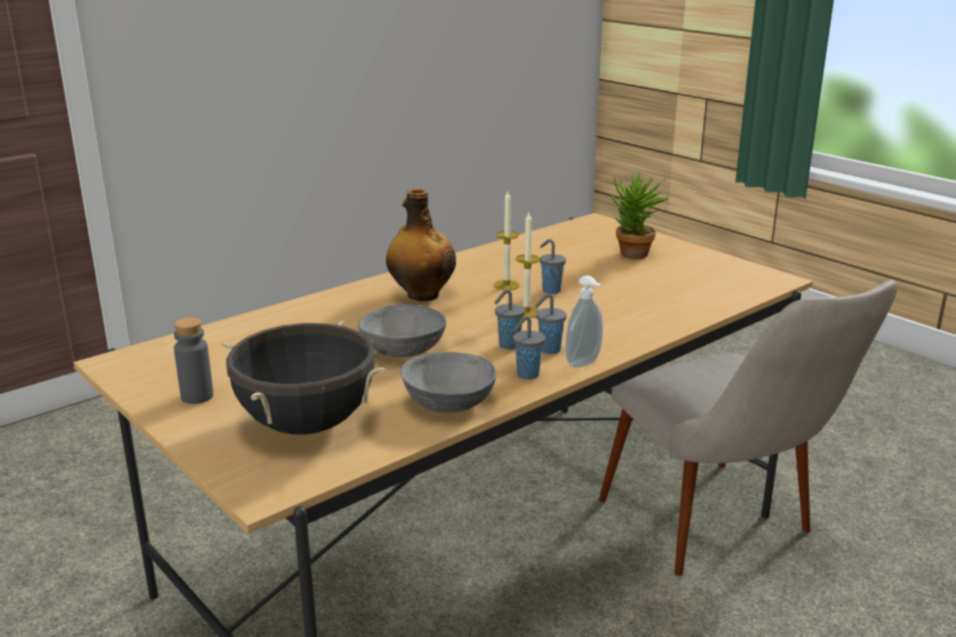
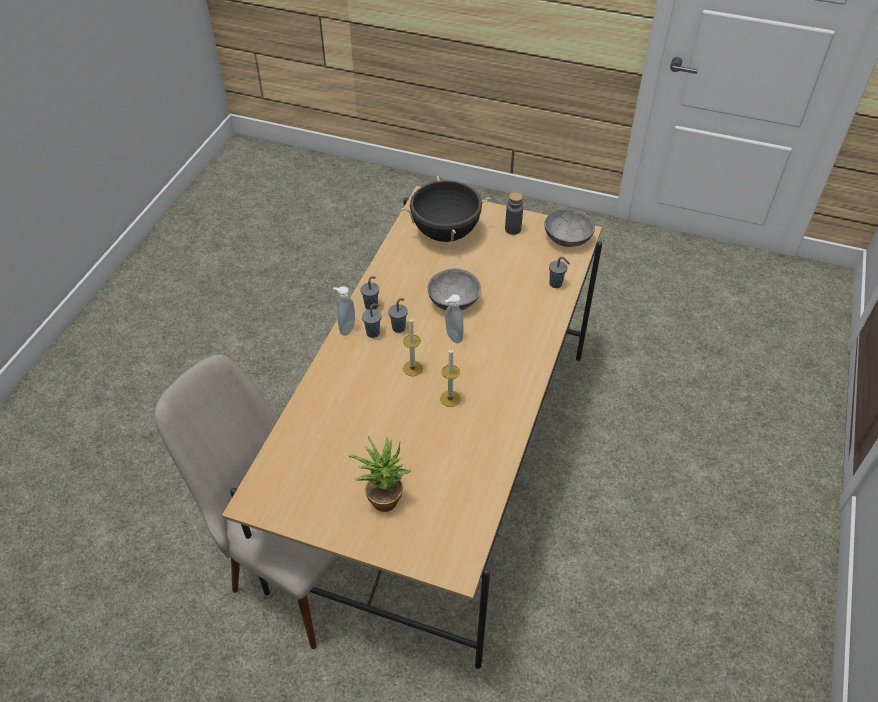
camera: 150 degrees right, 25 degrees up
(421, 295) = (494, 360): bottle -> none
(447, 321) = (452, 337): none -> soap dispenser
(448, 403) = (395, 270): grey bowl -> grey bowl (567, 237)
(550, 290) = (415, 405): grey cup -> grey cup (556, 284)

